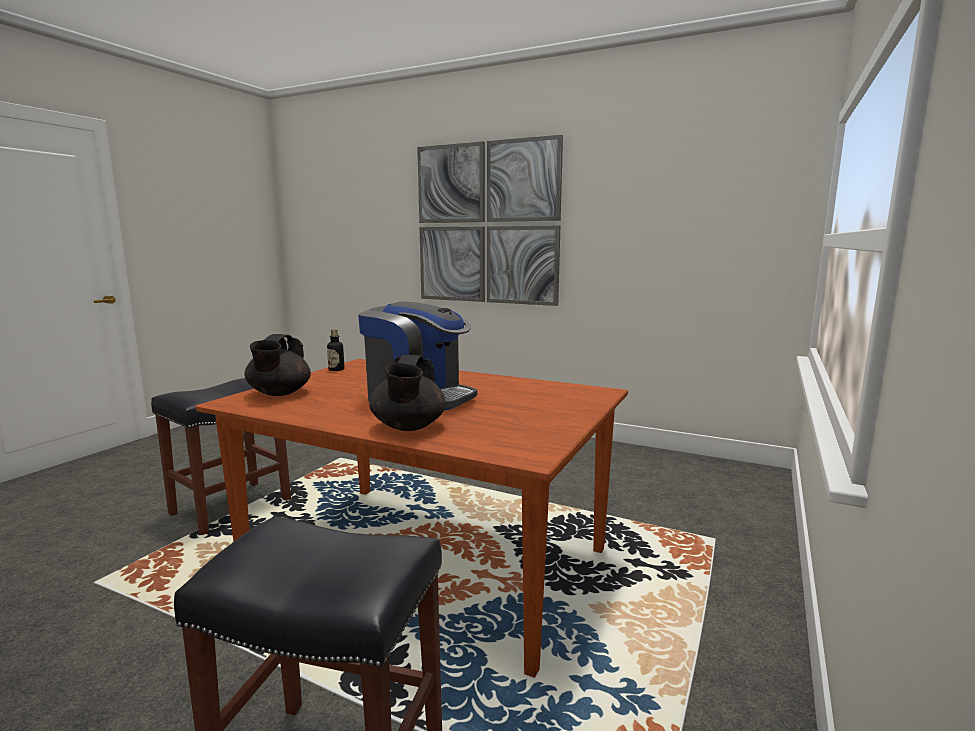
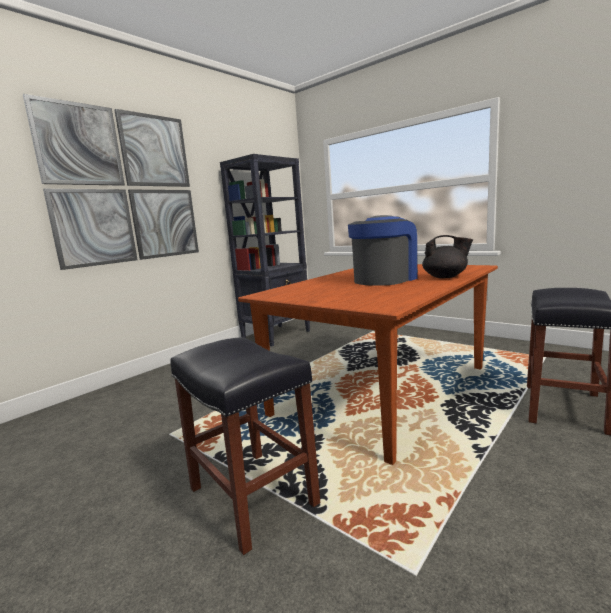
camera: 75 degrees left, 0 degrees up
(279, 393) = (363, 300): black teapot -> none
(336, 369) = (282, 297): bottle -> none
(634, 460) = (277, 335): none -> black bookcase

